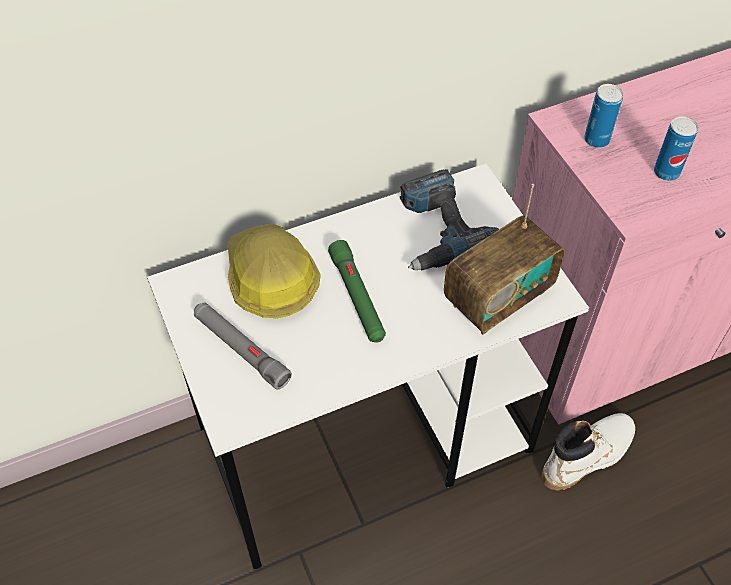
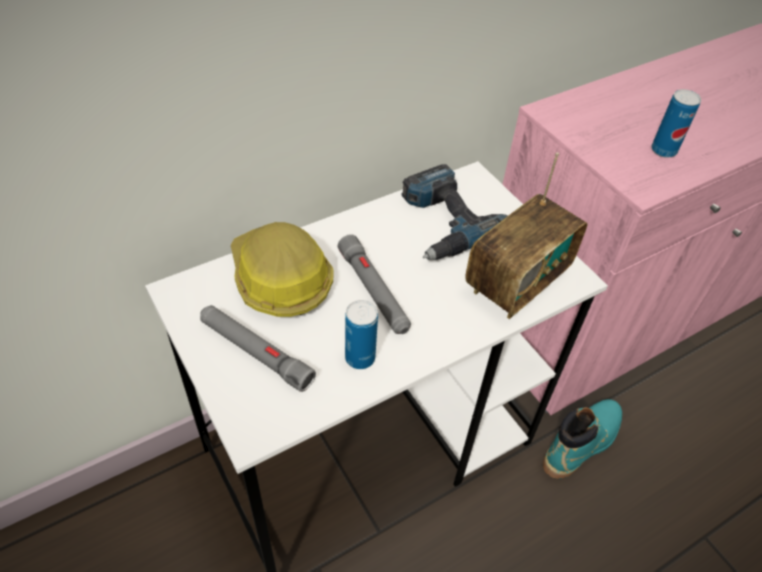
camera: 10 degrees left, 5 degrees down
(357, 297) = (373, 291): green flashlight -> grey flashlight
(587, 455) = (582, 442): white boot -> turquoise boot
(596, 140) = (590, 126): can -> can (360, 358)

